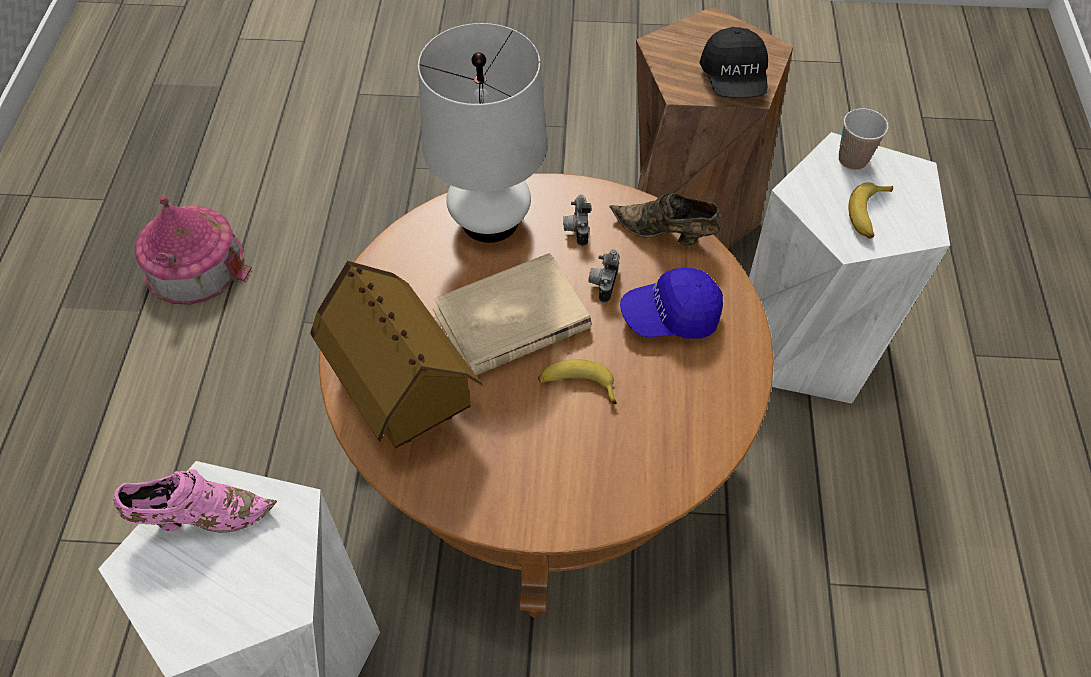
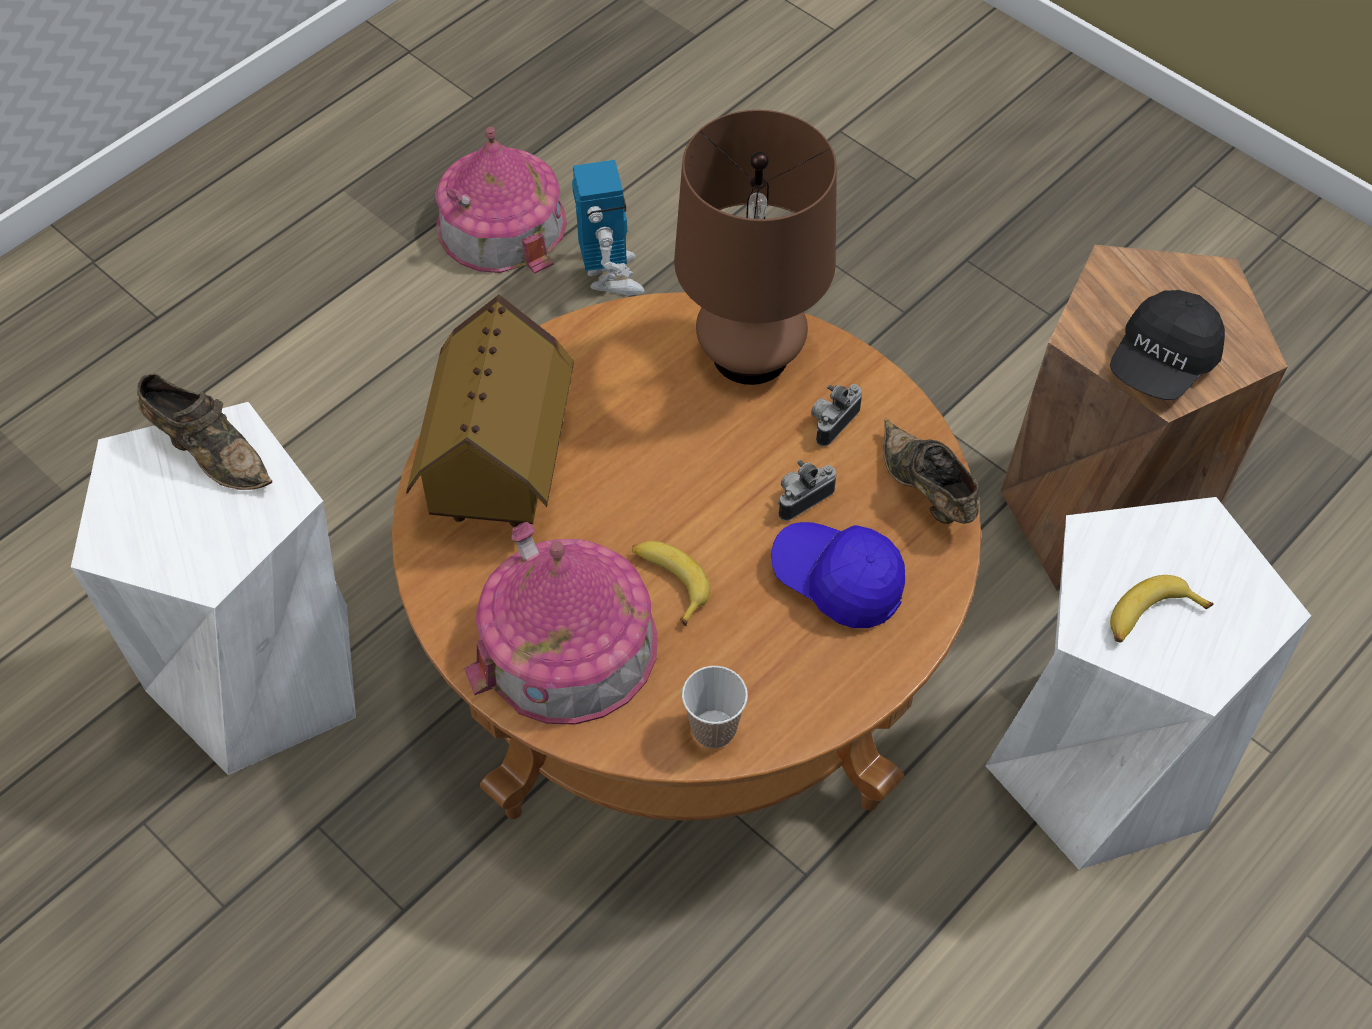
camera: 40 degrees right, 0 degrees up
(200, 516) = (209, 452): pink shoe -> brown shoe
(295, 254) = (610, 277): none -> toy robot
(490, 220) = (750, 354): white table lamp -> brown table lamp
(511, 320) = (669, 472): beige book -> none
(553, 467) = (567, 643): none -> toy house
(852, 160) = (1204, 544): cup -> cup (713, 729)

